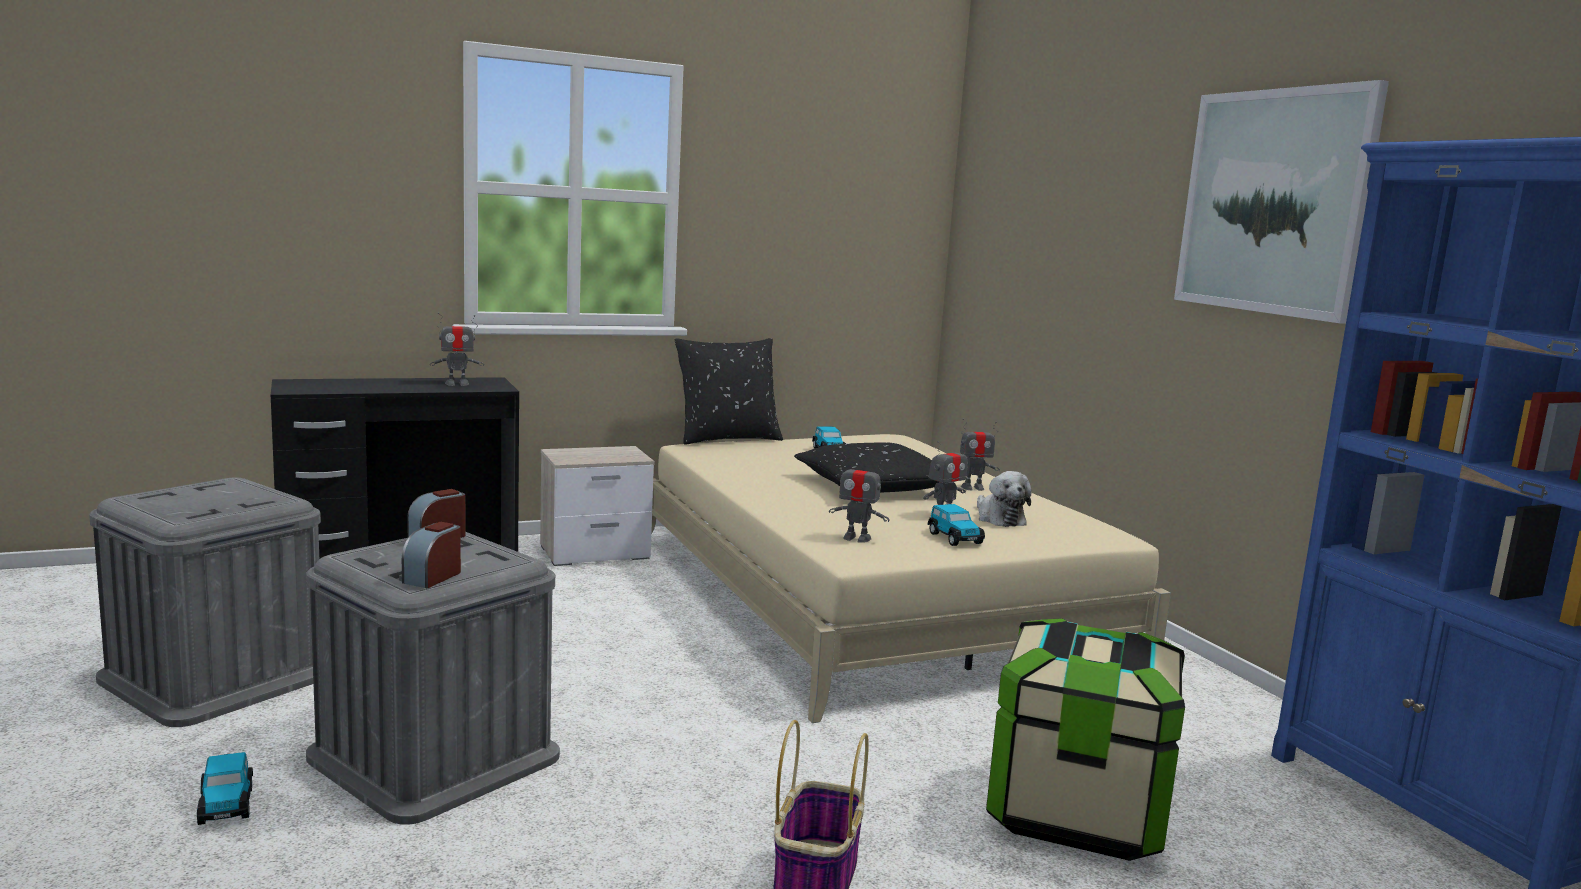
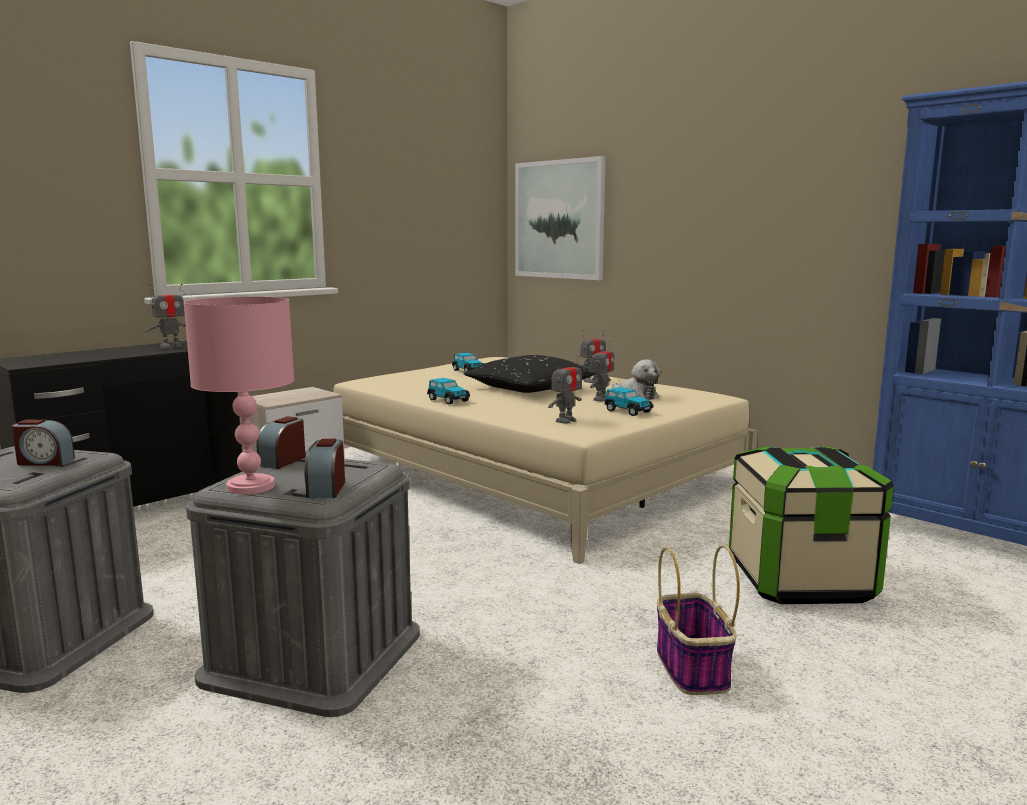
camera: 20 degrees left, 0 degrees up
(226, 805) = (155, 745): toy car -> toy car (447, 400)
(235, 499) = (45, 462): none -> alarm clock
(371, 560) = (251, 486): none -> pink table lamp
(727, 439) = (380, 373): black pillow -> none
(856, 538) = (565, 421): toy robot -> toy robot turned 45 degrees counterclockwise
(1273, 202) = (794, 152): picture -> picture (559, 219)

